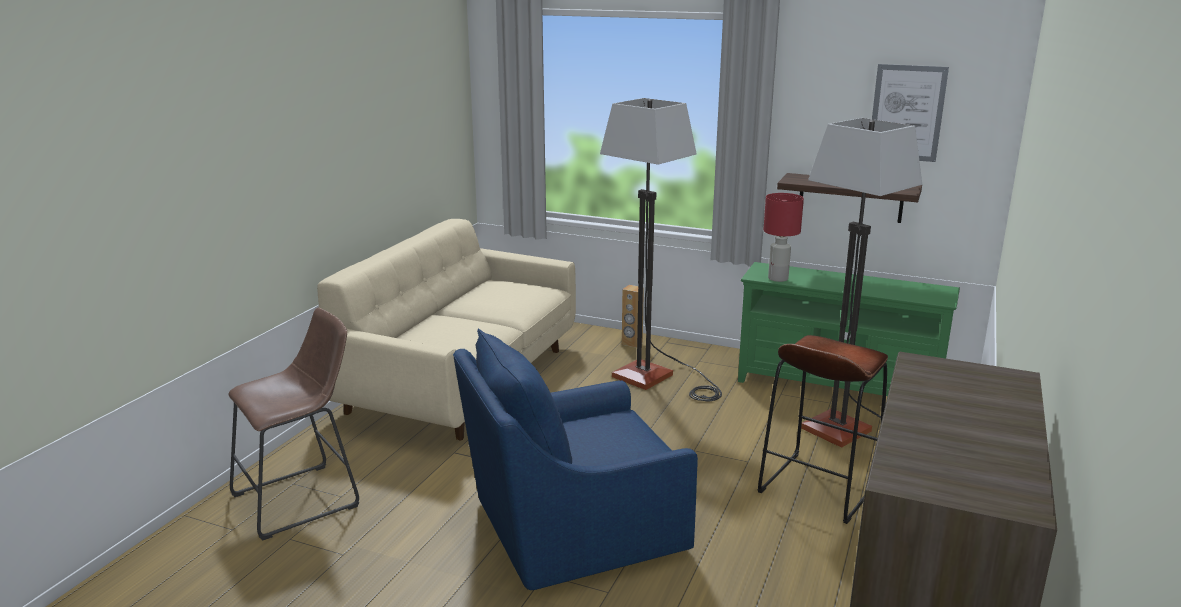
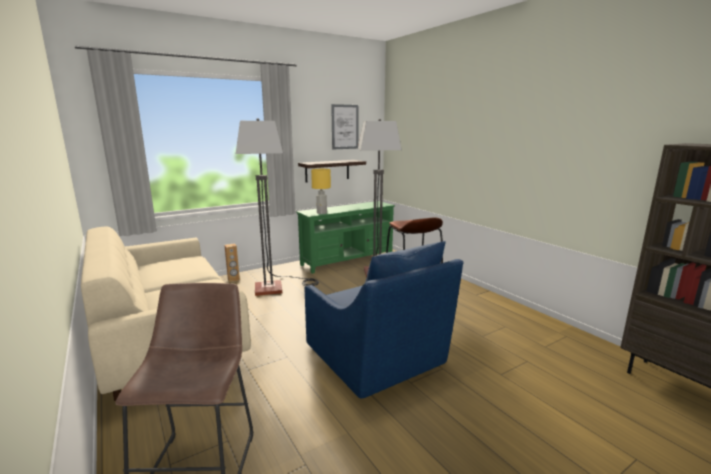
camera: 55 degrees left, 5 degrees down
(571, 528) = (377, 358): blue armchair -> blue armchair turned 45 degrees counterclockwise
(778, 279) = (322, 213): red table lamp -> yellow table lamp

